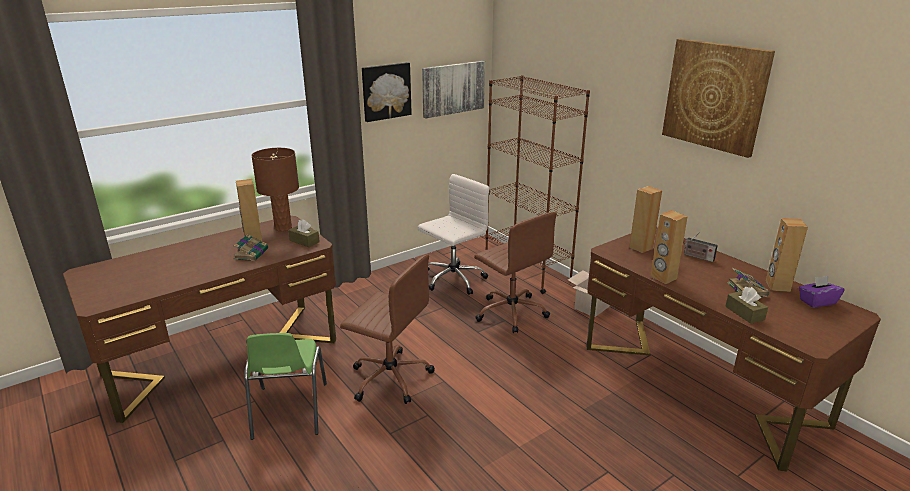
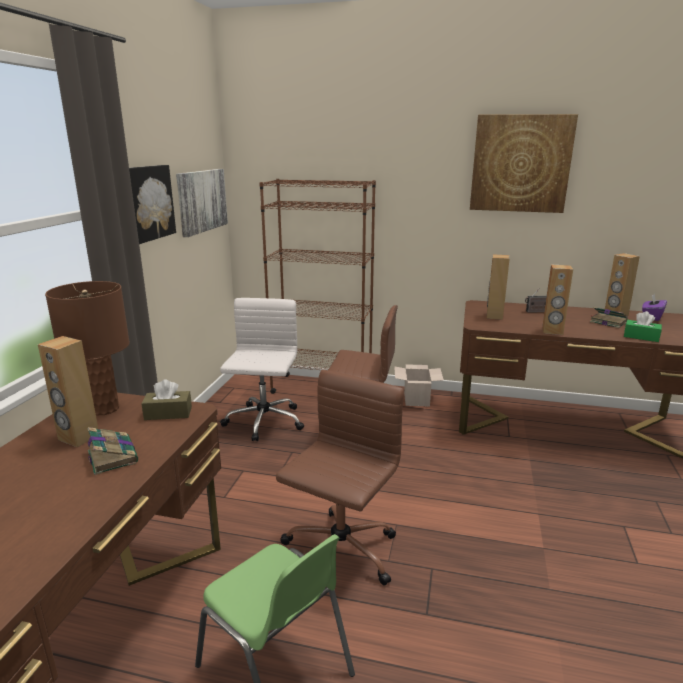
camera: 40 degrees left, 5 degrees down
(389, 377) = (339, 552): brown office chair -> brown office chair turned 45 degrees counterclockwise
(744, 313) = (641, 337): brown tissue box -> green tissue box

